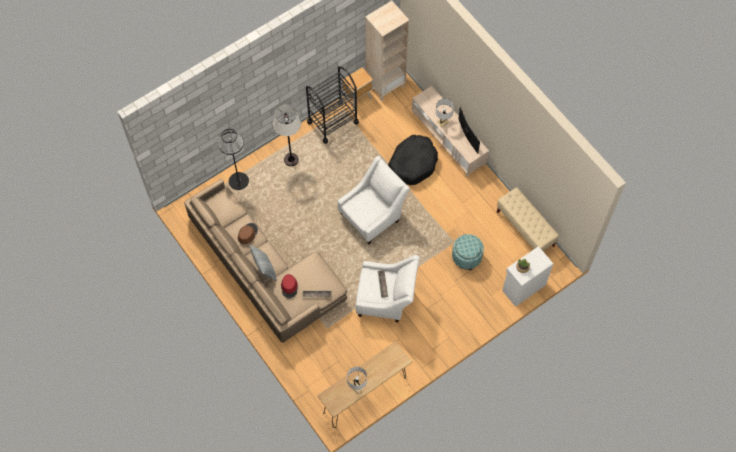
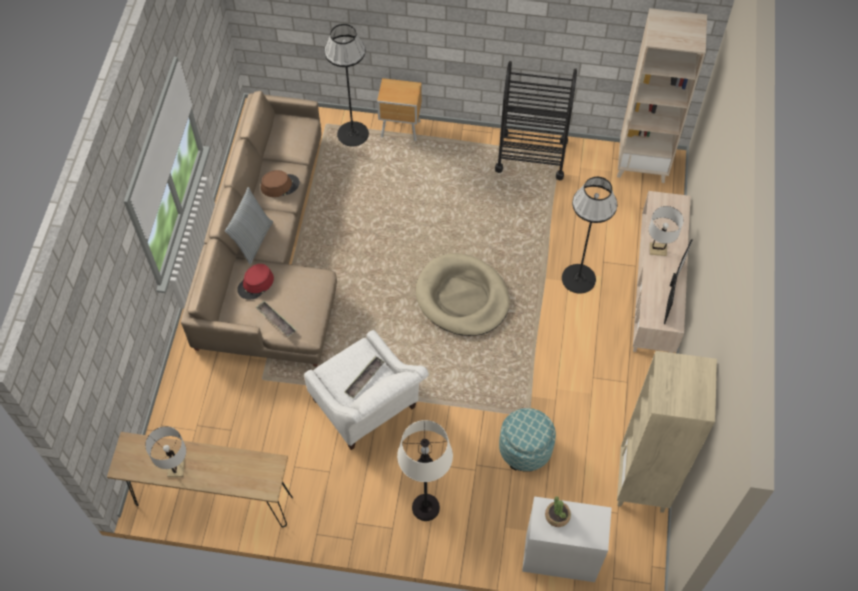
camera: 45 degrees right, 5 degrees down
(291, 160) = (436, 158): white floor lamp -> white floor lamp (425, 508)
(358, 98) = (592, 153): brown nightstand -> brown nightstand (401, 130)
(373, 215) = (462, 297): white armchair -> beige dog bed
(413, 163) = (578, 279): black dog bed -> black floor lamp
(525, 229) = (642, 483): beige bench -> beige bookcase

